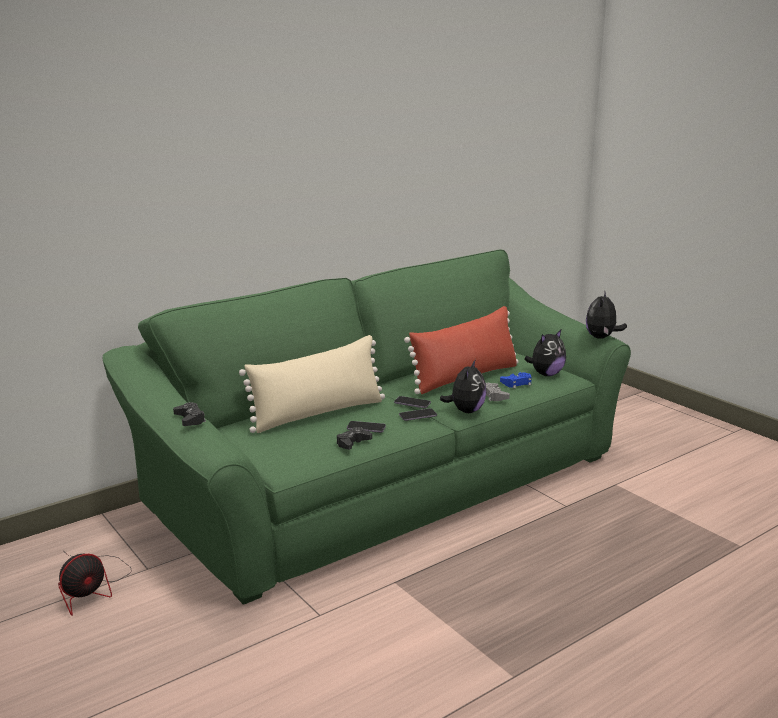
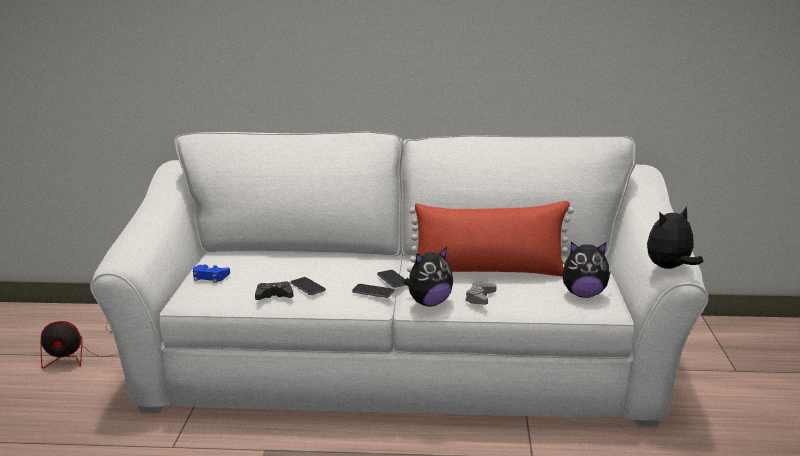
camera: 40 degrees right, 0 degrees up
(190, 419) = (141, 229): black game controller -> none
(318, 413) = (299, 263): beige pillow -> none
(388, 481) = (401, 362): green sofa -> white sofa
(517, 383) = (528, 293): blue game controller -> blue game controller (210, 277)

